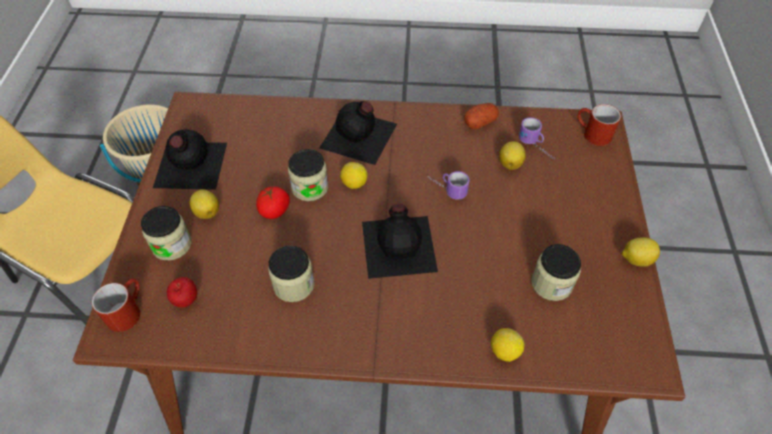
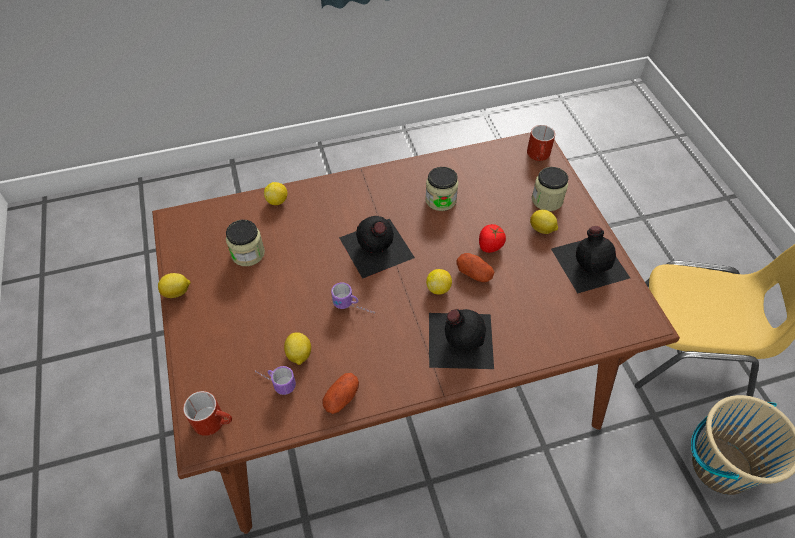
camera: 160 degrees right, 0 degrees up
(186, 300) = (506, 171): apple -> none
(310, 187) = (474, 273): jar -> potato

